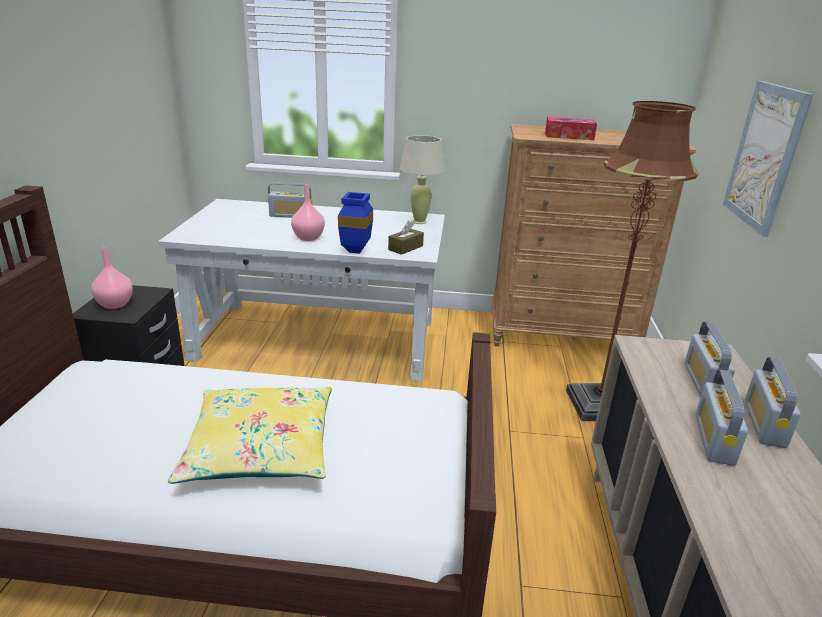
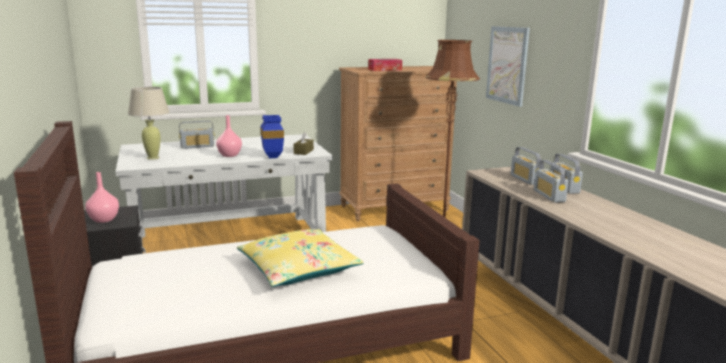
camera: 25 degrees left, 10 degrees down
(419, 221) = (294, 139): beige table lamp -> beige table lamp (153, 158)

